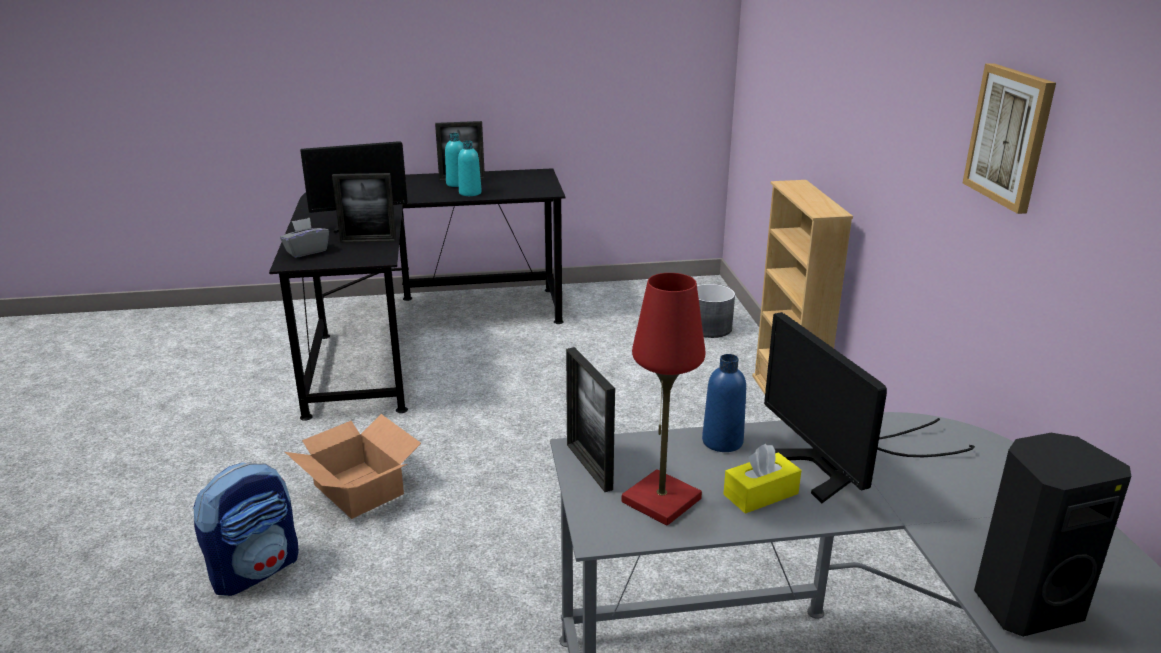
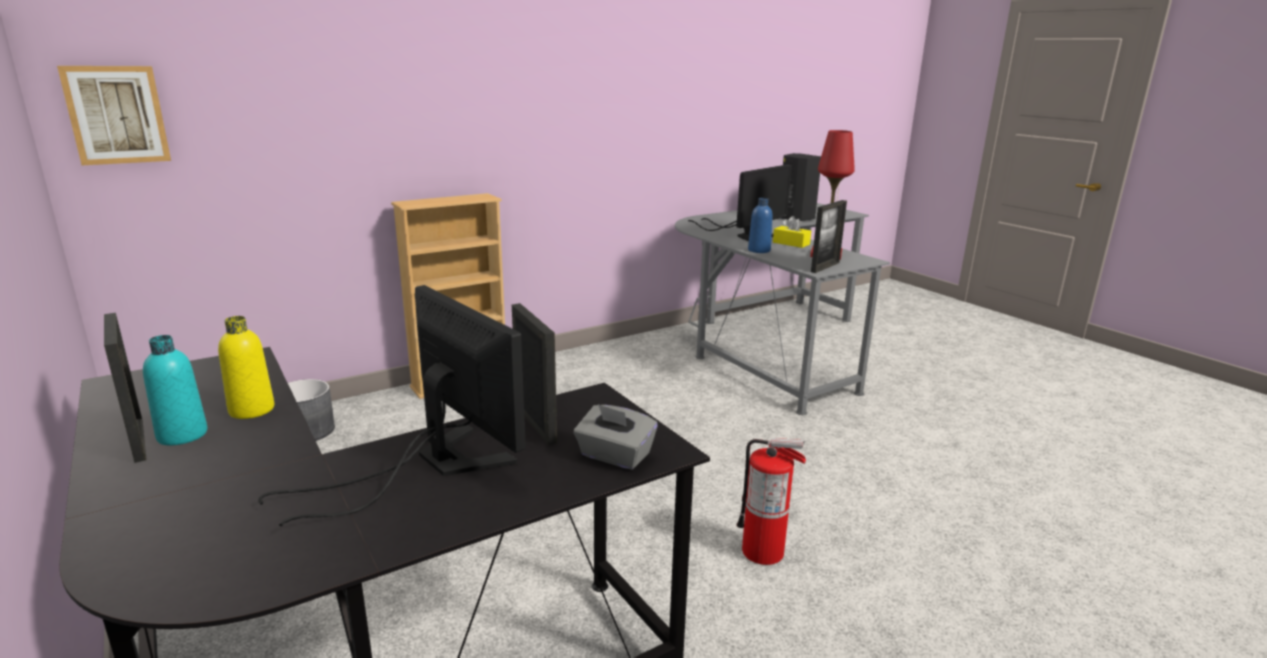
camera: 115 degrees left, 5 degrees down
(256, 570) = (913, 561): backpack -> none
(358, 490) = (763, 551): cardboard box -> fire extinguisher
(470, 193) = (251, 410): turquoise bottle -> yellow bottle
(1010, 136) = (621, 85): picture -> picture (117, 115)

